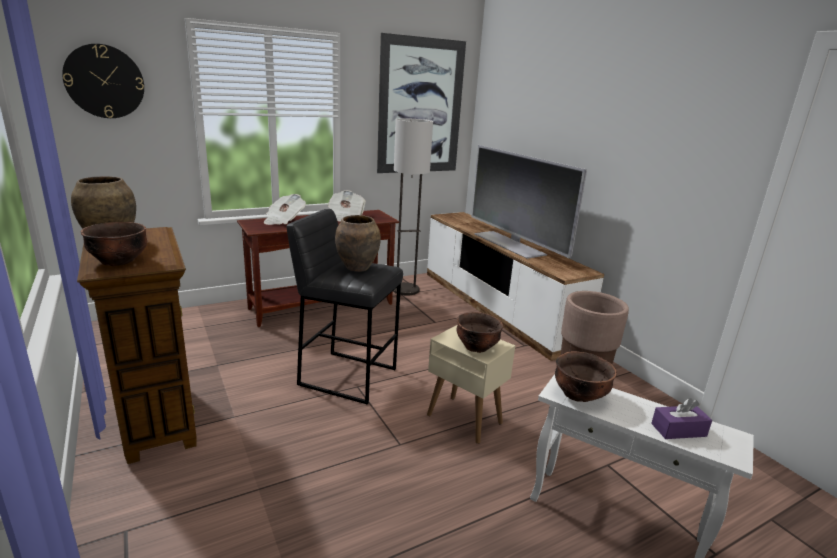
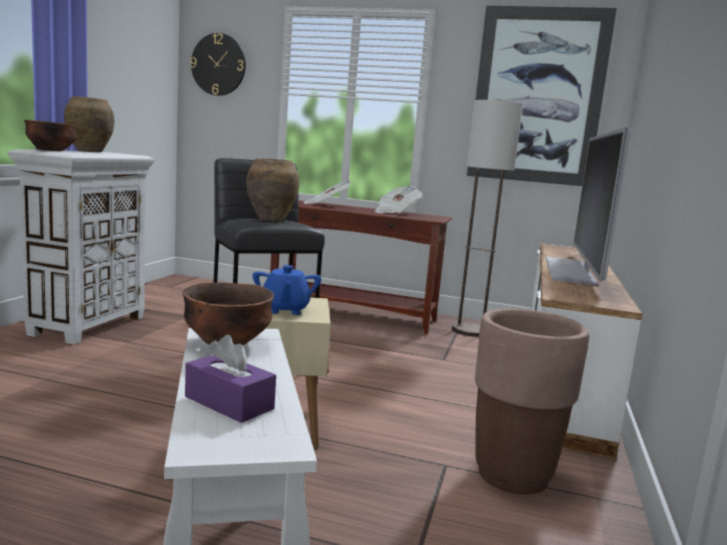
camera: 45 degrees right, 10 degrees down
(157, 420) = (88, 325): brown cabinet -> white cabinet
(476, 346) = (285, 310): brown bowl -> blue teapot

